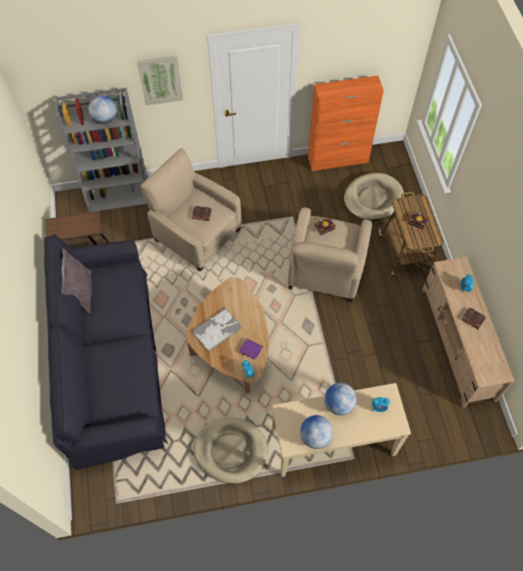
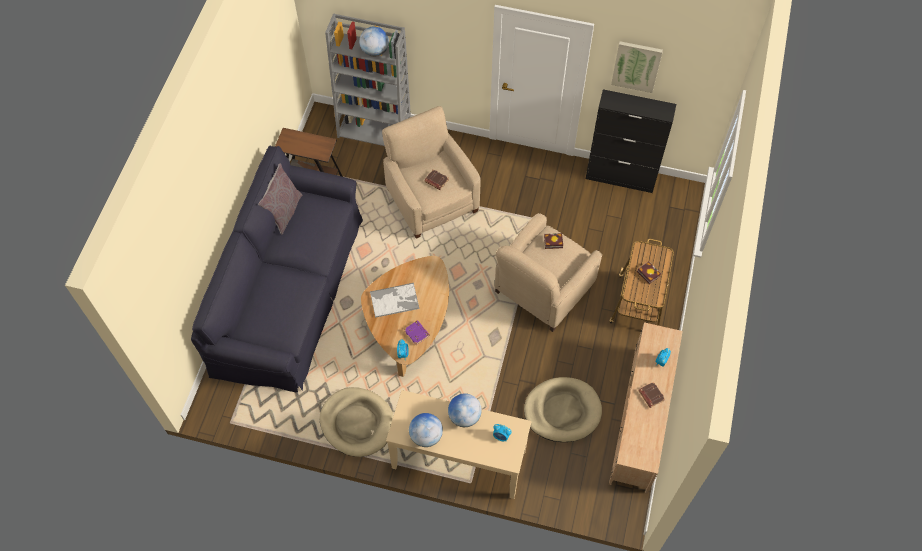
camera: 25 degrees right, 0 degrees up
(160, 80) = (441, 31): picture -> picture (636, 66)
(338, 159) = (621, 177): orange cabinet -> black cabinet
(373, 198) = (635, 234): beige dog bed -> beige dog bed (562, 411)

